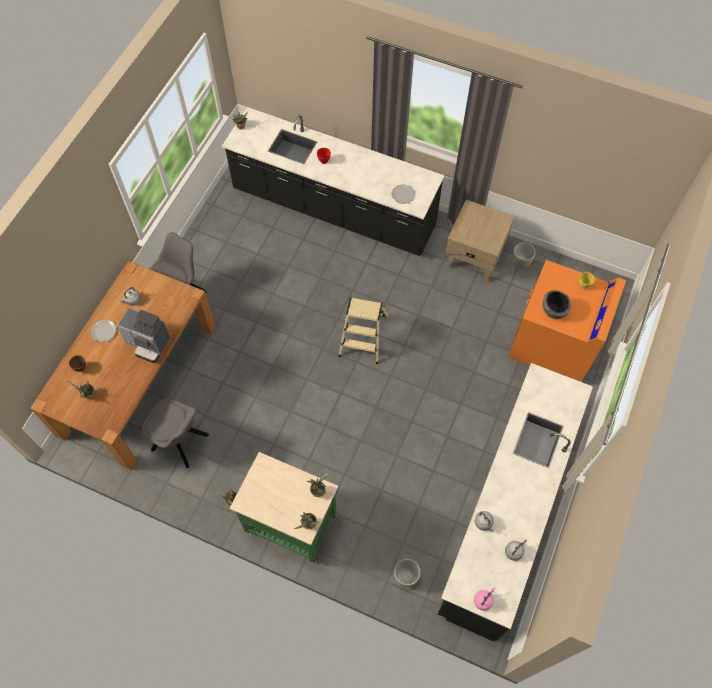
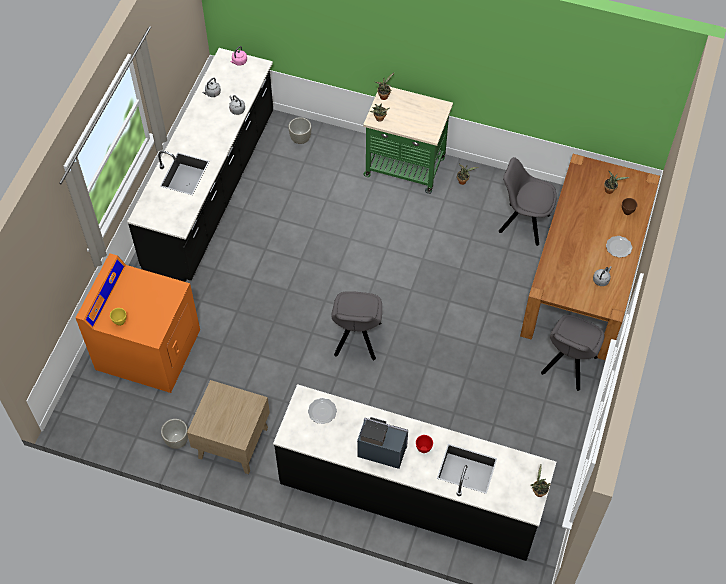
camera: 175 degrees right, 5 degrees down
(148, 343) = (569, 239): coffee machine -> coffee machine (380, 449)
(363, 335) = (357, 339): beige step ladder -> grey chair
(553, 311) = (156, 292): bowl -> none

